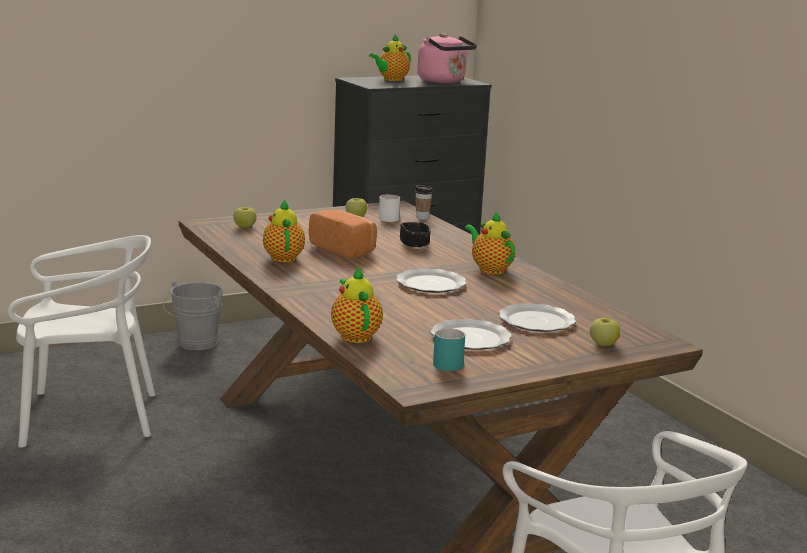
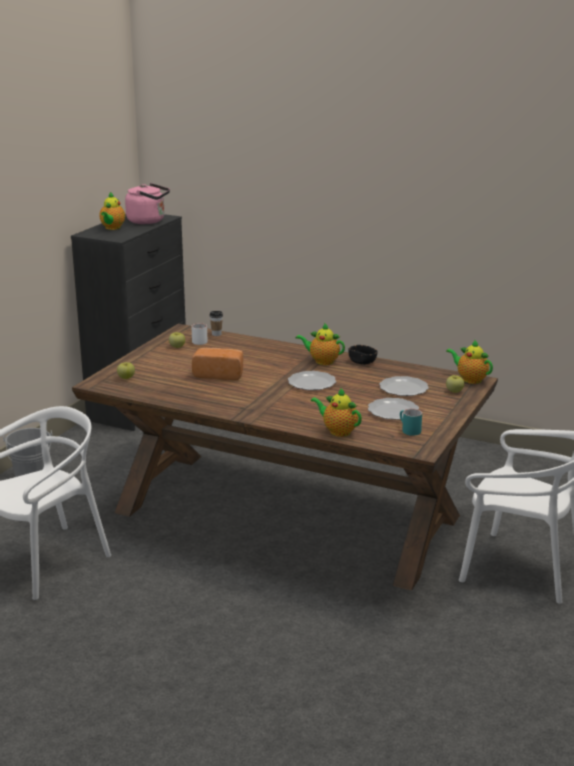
camera: 35 degrees left, 5 degrees up
(283, 257) = (197, 393): teapot -> teapot (470, 379)
(414, 244) = (251, 357): black bowl -> black bowl (362, 362)

